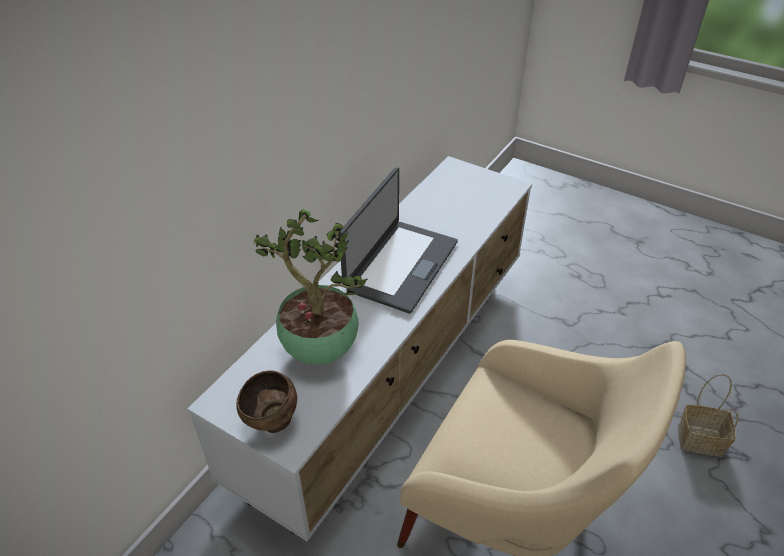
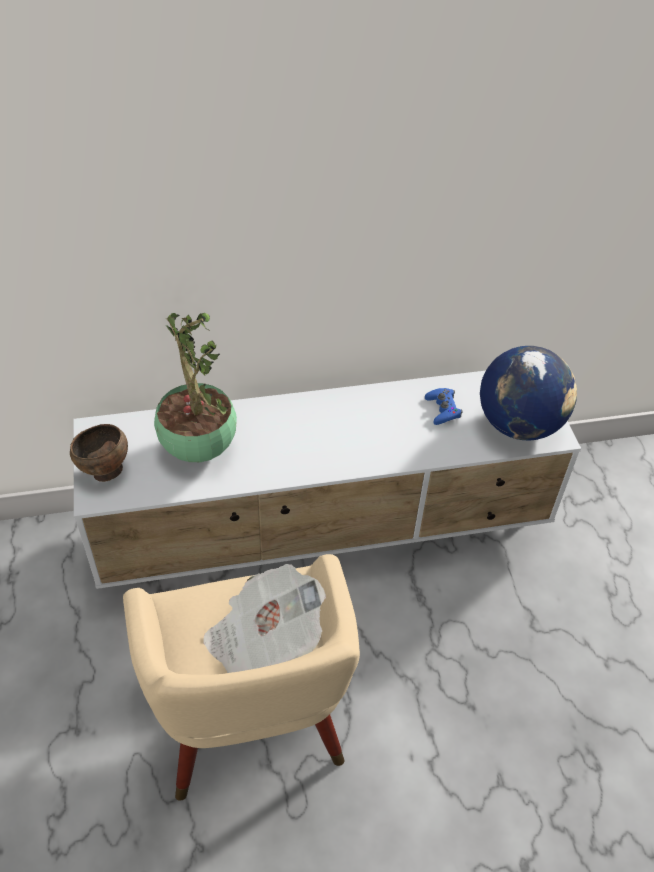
camera: 45 degrees right, 5 degrees up
(400, 265) = (347, 430): laptop -> none
(435, 213) = (442, 409): none -> blue game controller
(486, 193) = (519, 425): none -> globe
(529, 431) = (264, 640): none -> newspaper
(698, 440) = (508, 833): basket -> none

